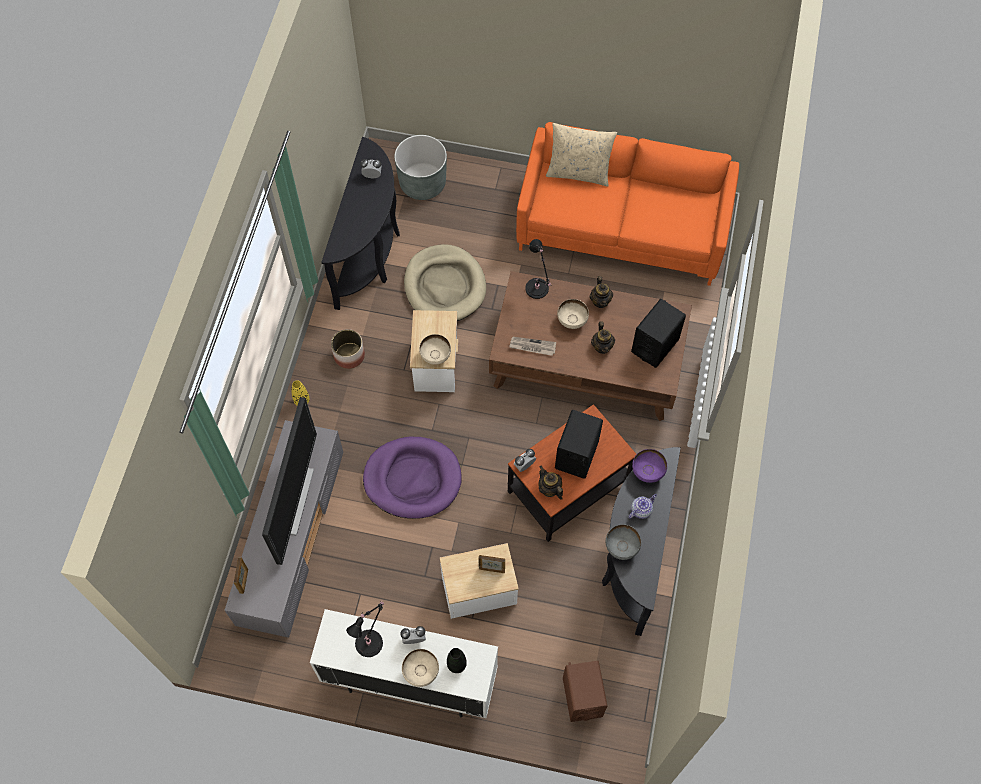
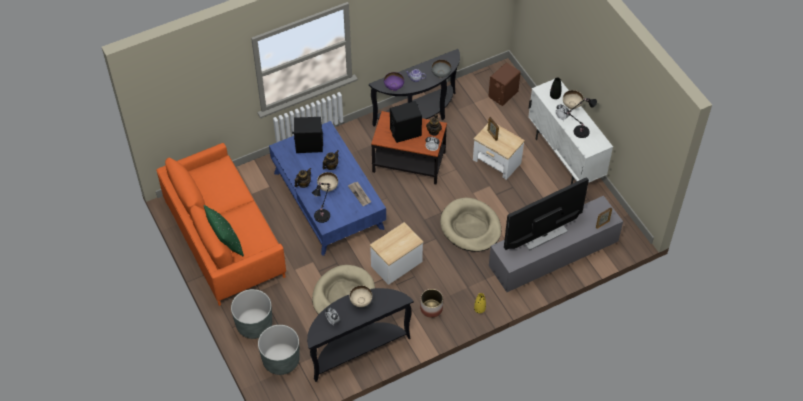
camera: 130 degrees left, 10 degrees down
(412, 479) = (470, 227): purple dog bed -> beige dog bed
(436, 356) = (406, 234): beige bowl -> beige bowl (361, 302)
(486, 187) = (254, 324): none -> grey planter
(578, 172) = (226, 243): beige pillow -> green pillow
(587, 360) = (328, 199): brown coffee table -> blue coffee table

